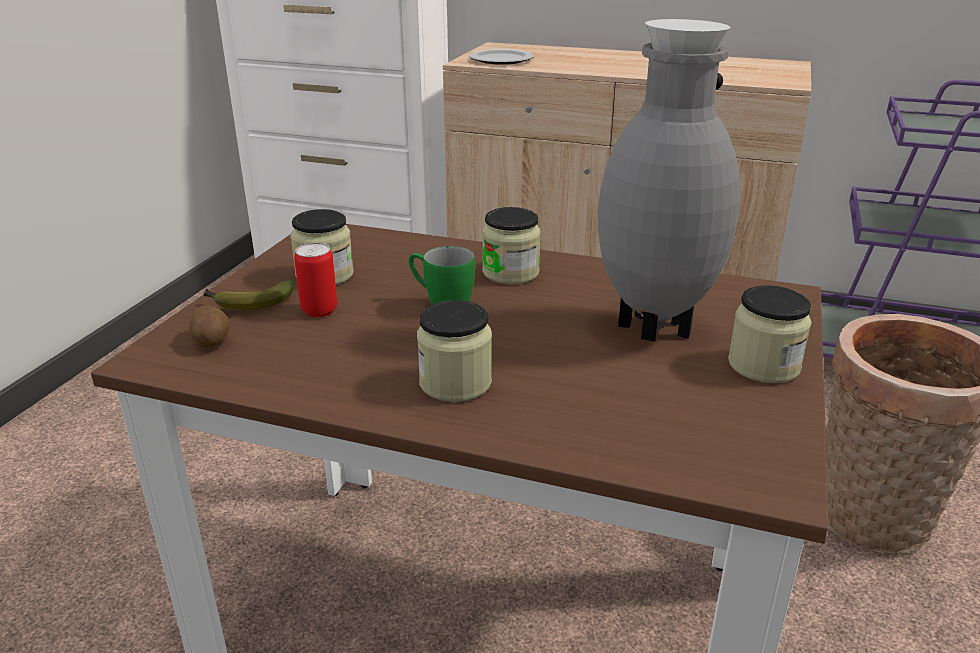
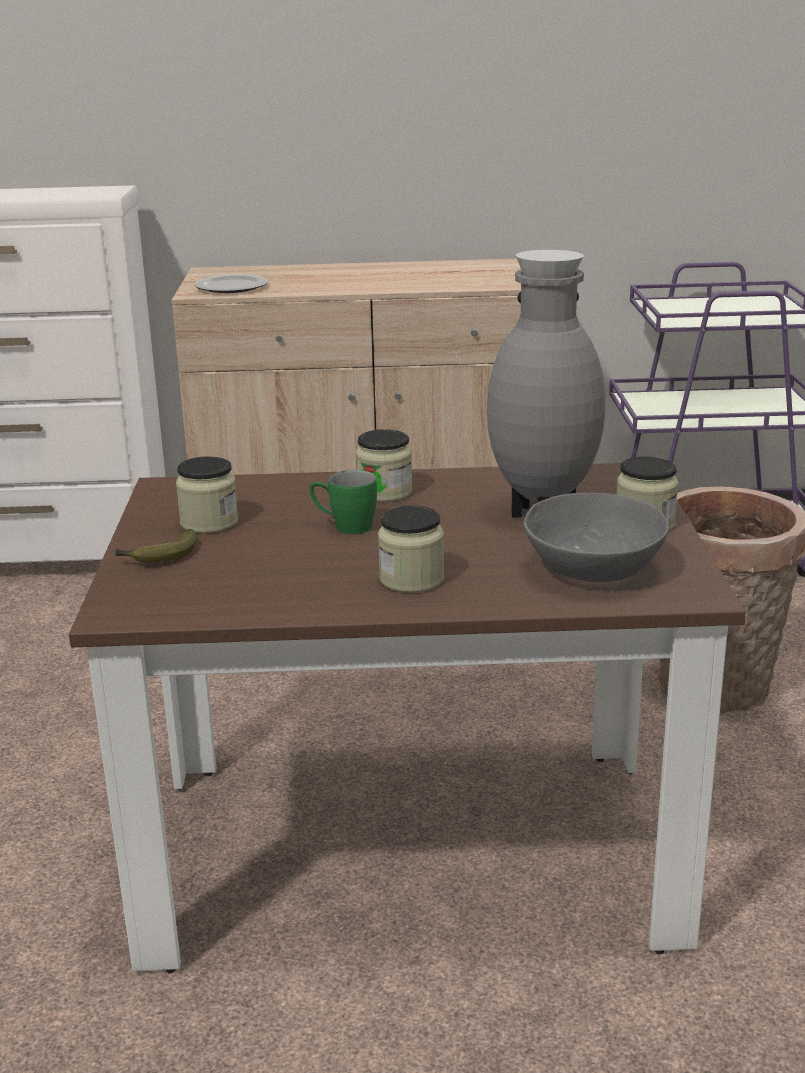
camera: 20 degrees left, 5 degrees down
(212, 340) = (159, 590): potato -> none
(319, 310) = (235, 550): can -> none
(665, 417) = (594, 570): none -> grey bowl

